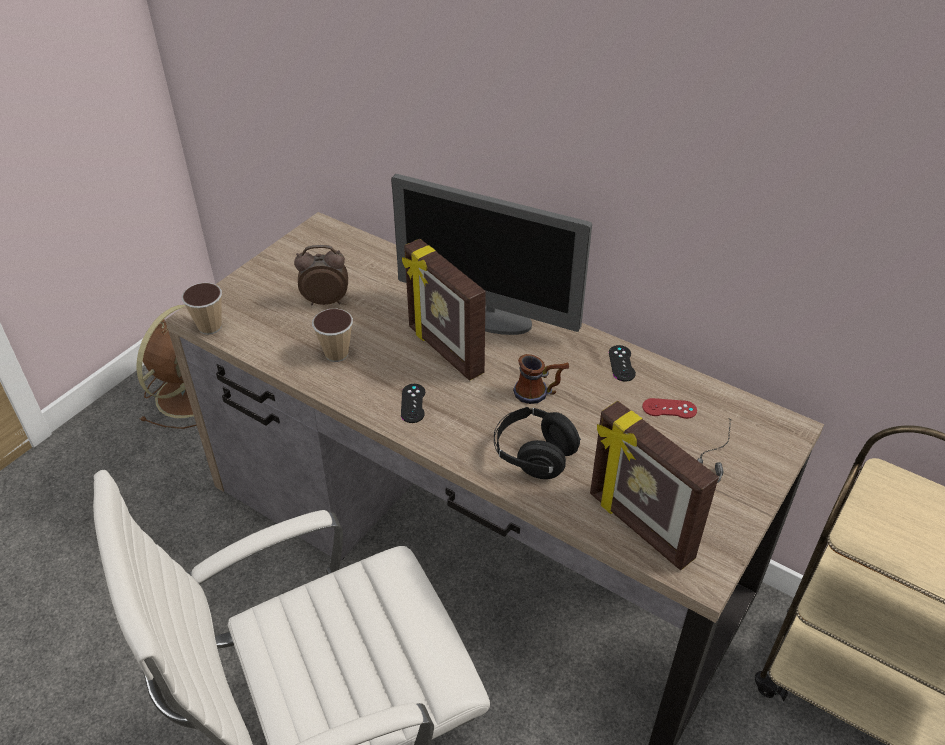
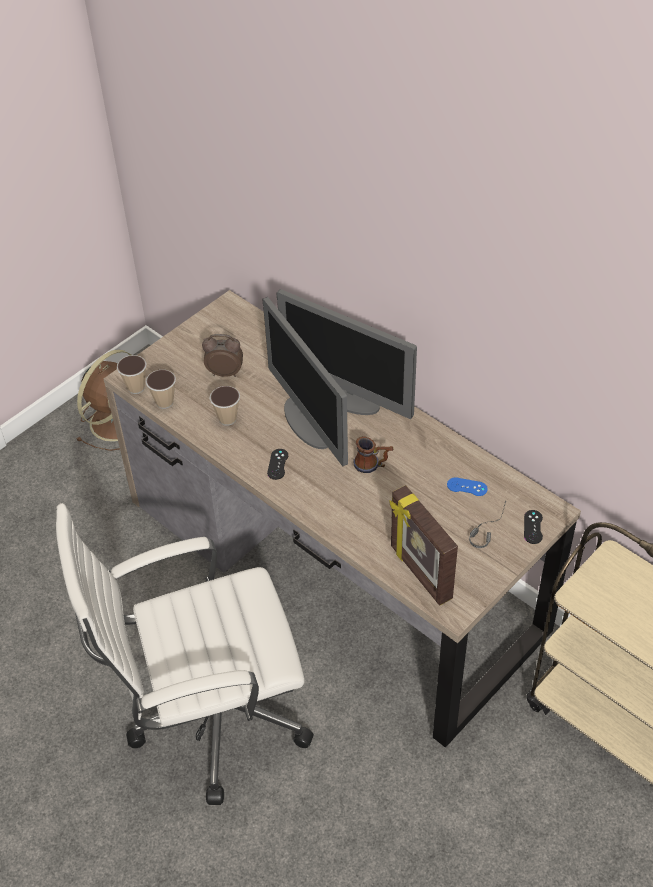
camera: 10 degrees right, 5 degrees up
(250, 341) = (164, 402): none -> cup
(444, 351) = (308, 424): picture frame -> monitor
(533, 455) = (357, 513): black headphones -> none
(621, 363) = (441, 447): black game controller -> black game controller (533, 527)
(669, 409) = (467, 487): red game controller -> blue game controller

